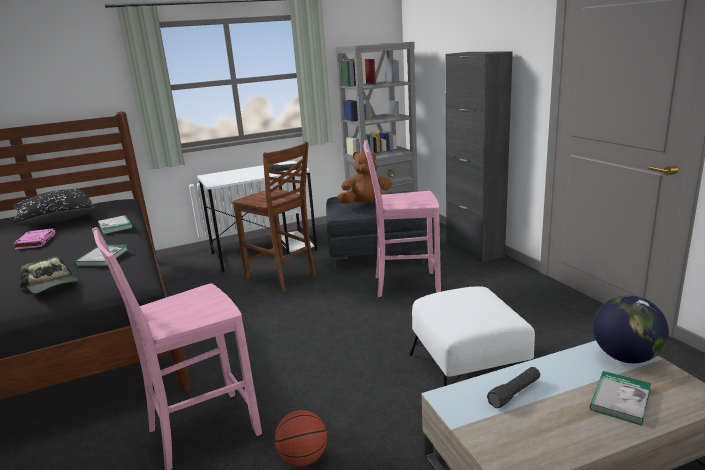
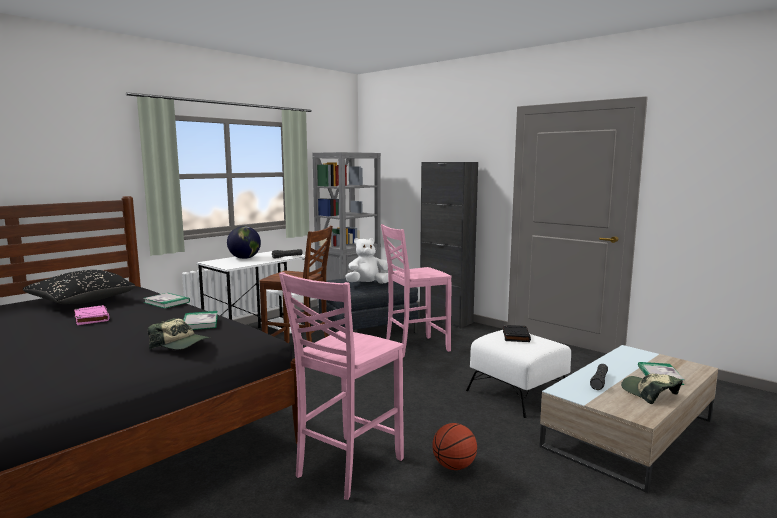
camera: 25 degrees left, 10 degrees down
(366, 206) = (367, 284): brown plush toy -> white plush toy
(467, 301) = (515, 336): none -> black book
(567, 430) = (649, 393): none -> cap
(626, 357) = (639, 355): globe -> globe (245, 258)

